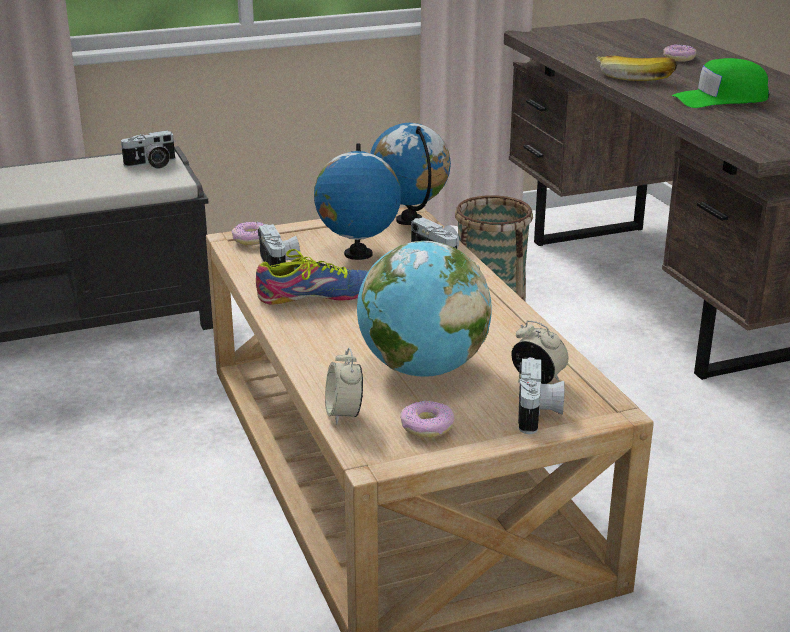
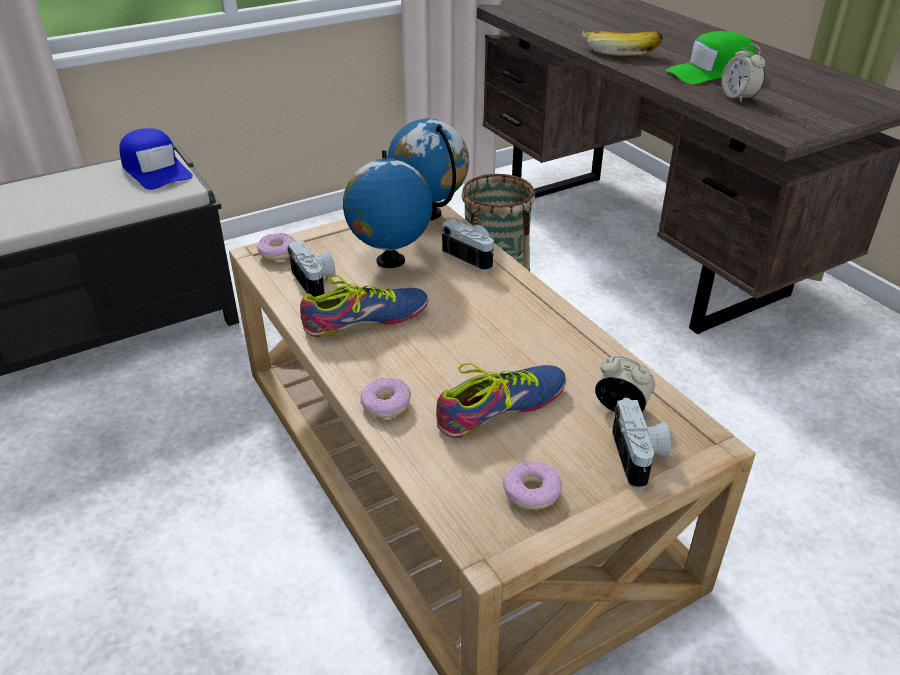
camera: 10 degrees left, 10 degrees up
(151, 164) = (155, 170): camera -> blue cap
(344, 414) = (438, 484): alarm clock -> alarm clock (738, 97)
(422, 369) = (500, 408): globe -> shoe
(679, 58) = (649, 28): donut -> donut (385, 404)

